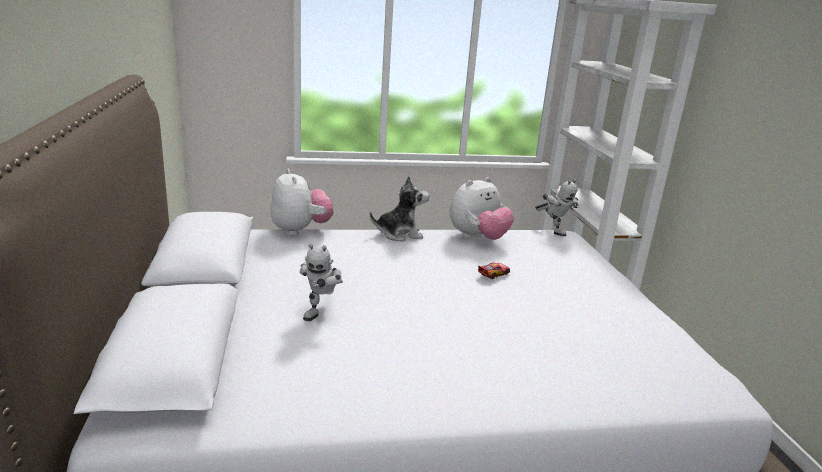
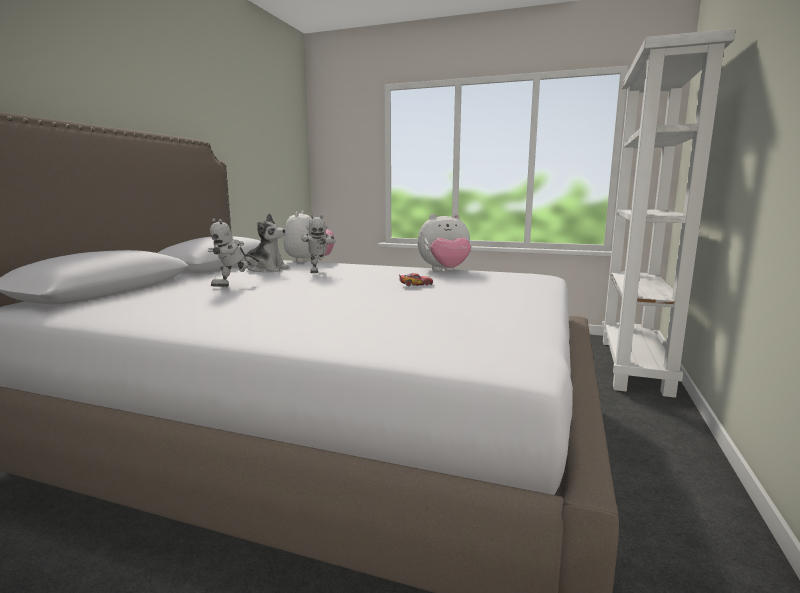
camera: 30 degrees right, 10 degrees down
(399, 234) = (380, 266): plush toy -> plush toy (266, 269)
(553, 231) = (531, 272): toy robot -> toy robot (318, 272)

